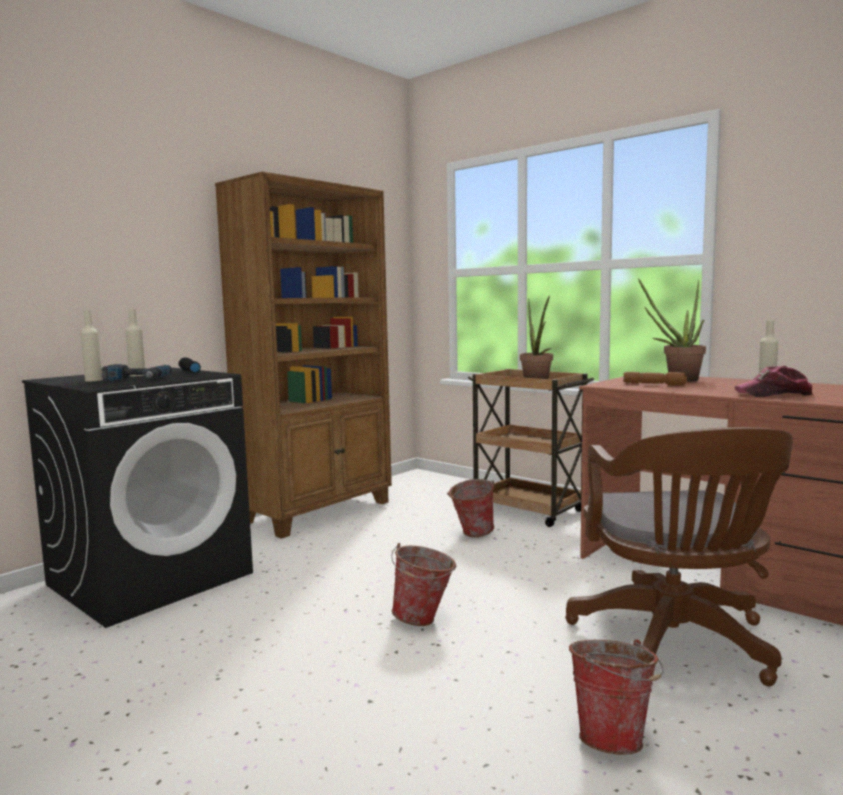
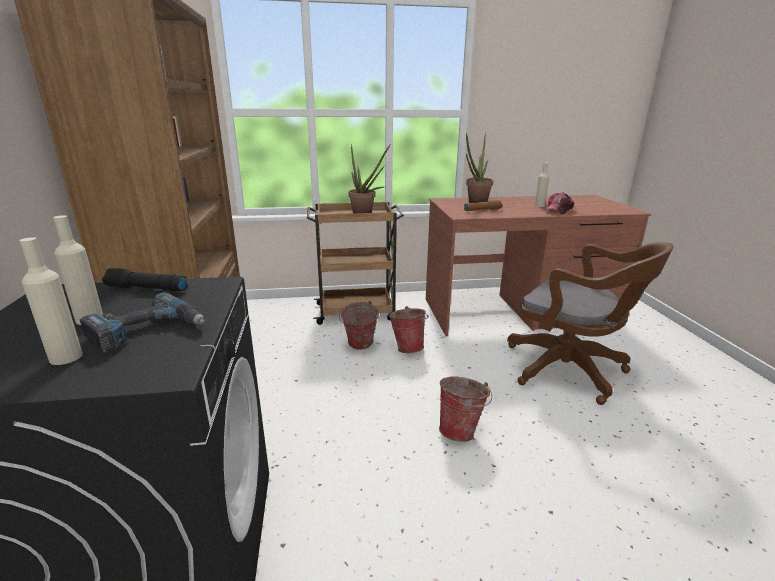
camera: 50 degrees left, 15 degrees up
(613, 737) = (646, 439): bucket -> bucket (408, 347)

